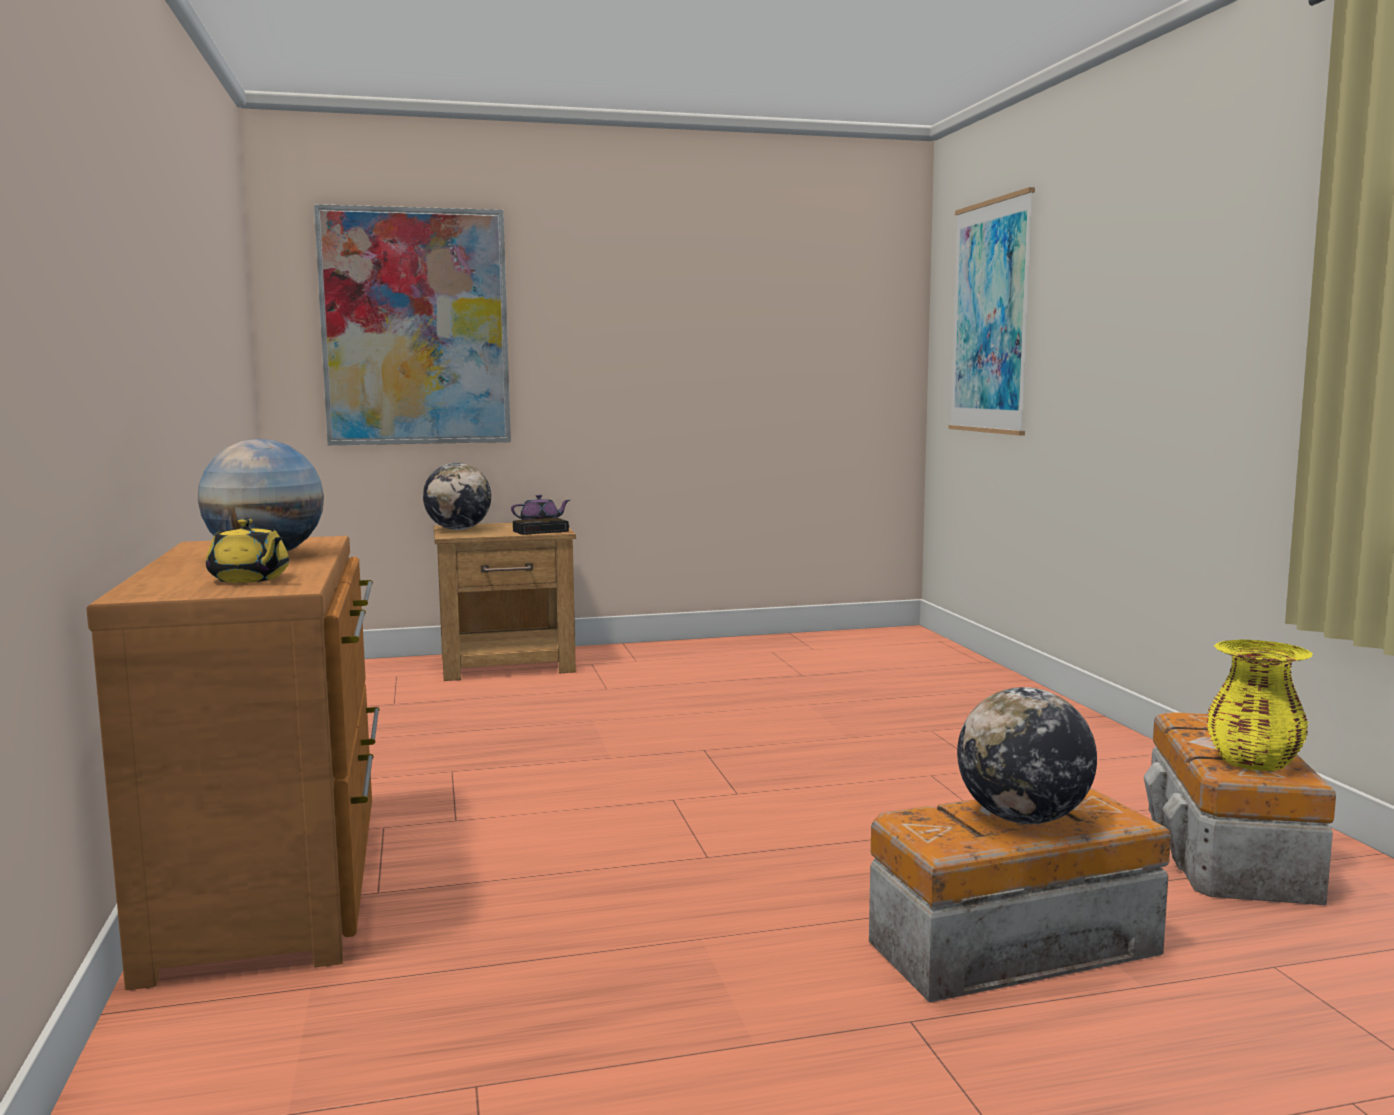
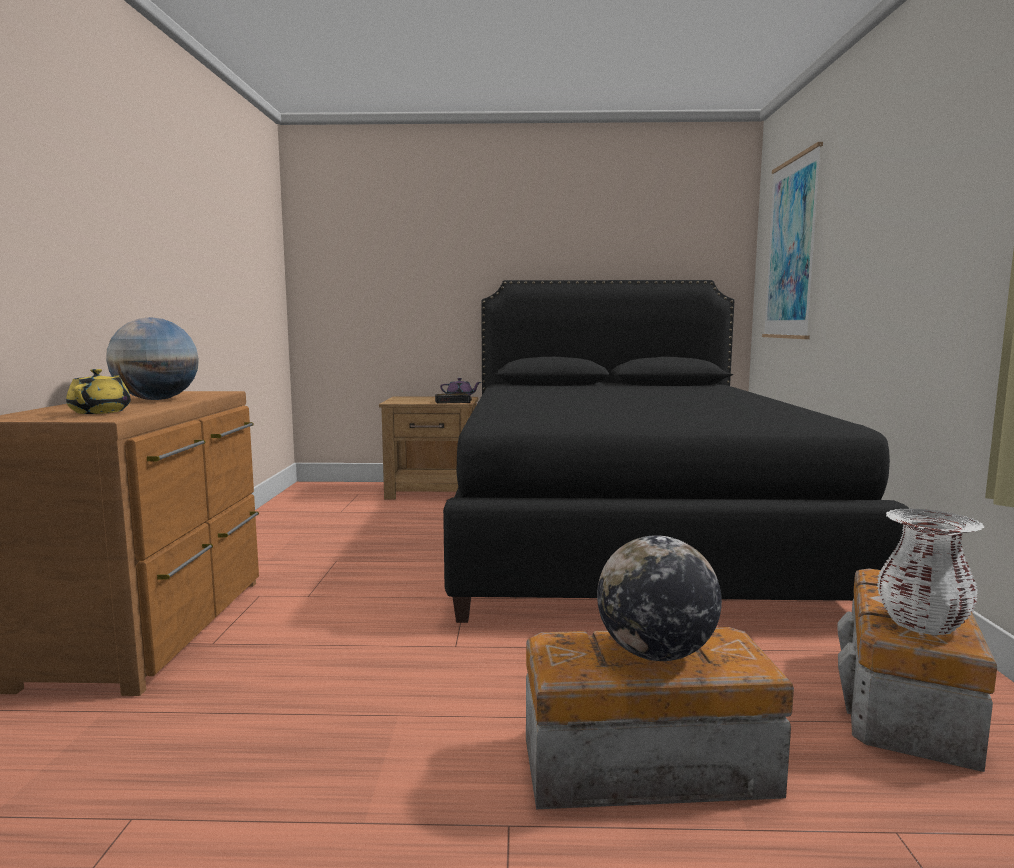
camera: 15 degrees right, 0 degrees up
(249, 579) = (101, 412): yellow teapot -> yellow teapot turned 150 degrees counterclockwise
(415, 327) = (384, 265): picture -> none
(458, 529) = (403, 399): globe -> none
(816, 701) = (625, 534): none -> black bed
(1253, 762) = (922, 624): yellow vase -> white vase

